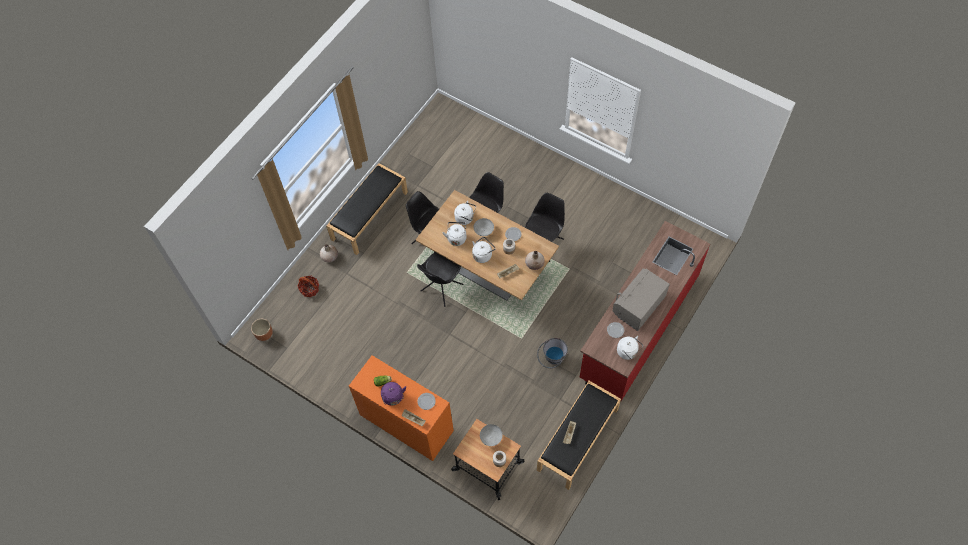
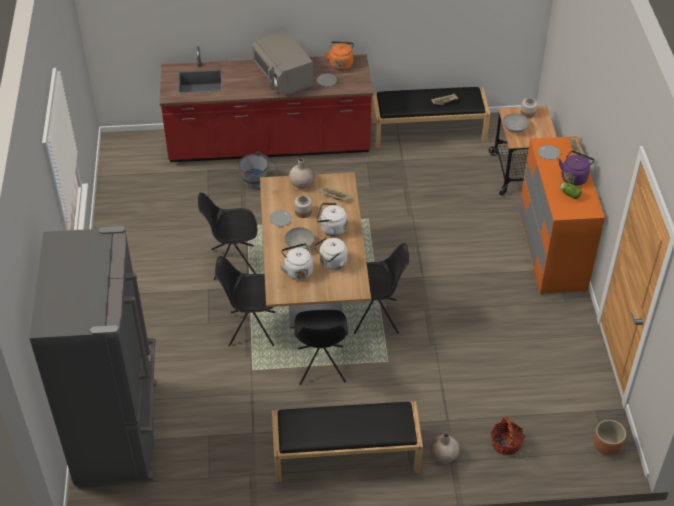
camera: 130 degrees left, 15 degrees down
(468, 133) = (119, 431): none -> grey fridge
(551, 359) = (368, 186): grey bucket -> grey bucket (259, 183)
(628, 352) = (341, 64): white kettle -> orange kettle
(638, 305) = (283, 78): grey microwave -> grey microwave turned 60 degrees clockwise

